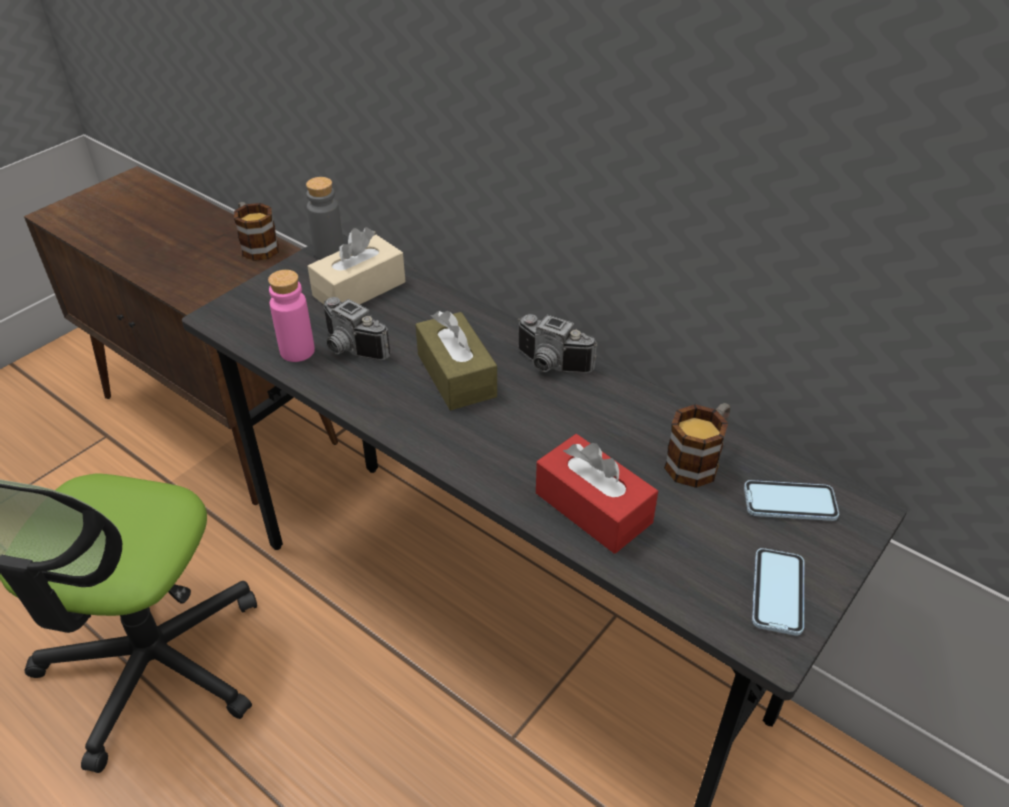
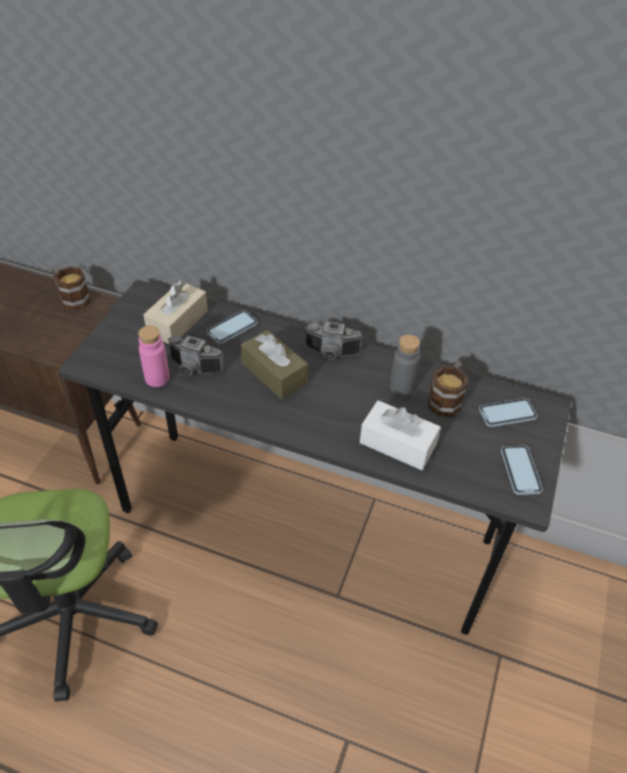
camera: 20 degrees left, 5 degrees up
(329, 252) = (142, 297): grey bottle -> grey bottle (401, 387)
(427, 309) = (232, 328): none -> phone
(593, 508) = (397, 444): red tissue box -> white tissue box

